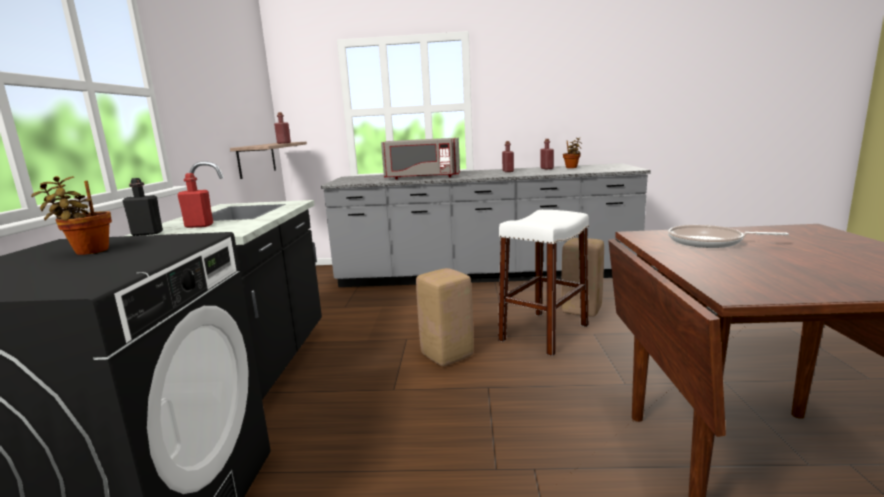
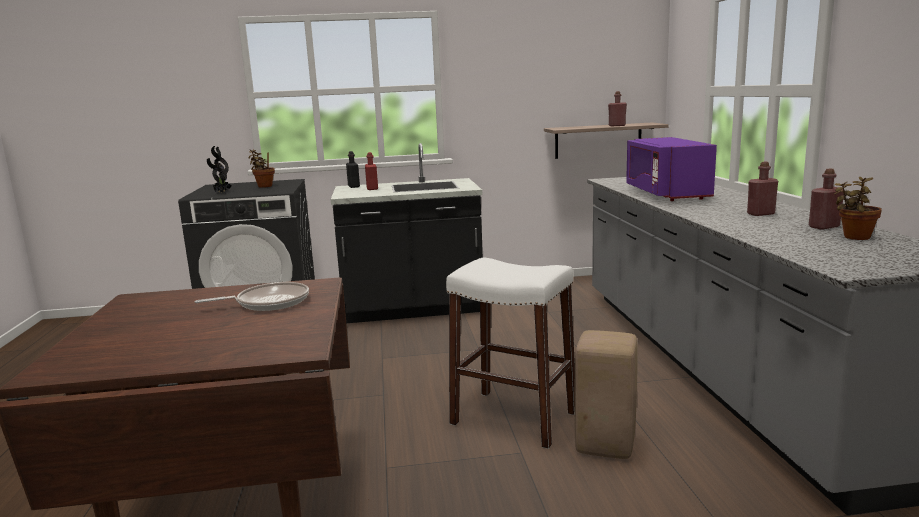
camera: 80 degrees right, 0 degrees up
(89, 271) = (221, 192): none -> potted plant
(422, 177) = (665, 193): grey microwave -> purple microwave
(447, 355) = (445, 371): beige stool -> none
(709, 242) = (268, 303): frying pan -> frying pan turned 60 degrees clockwise

